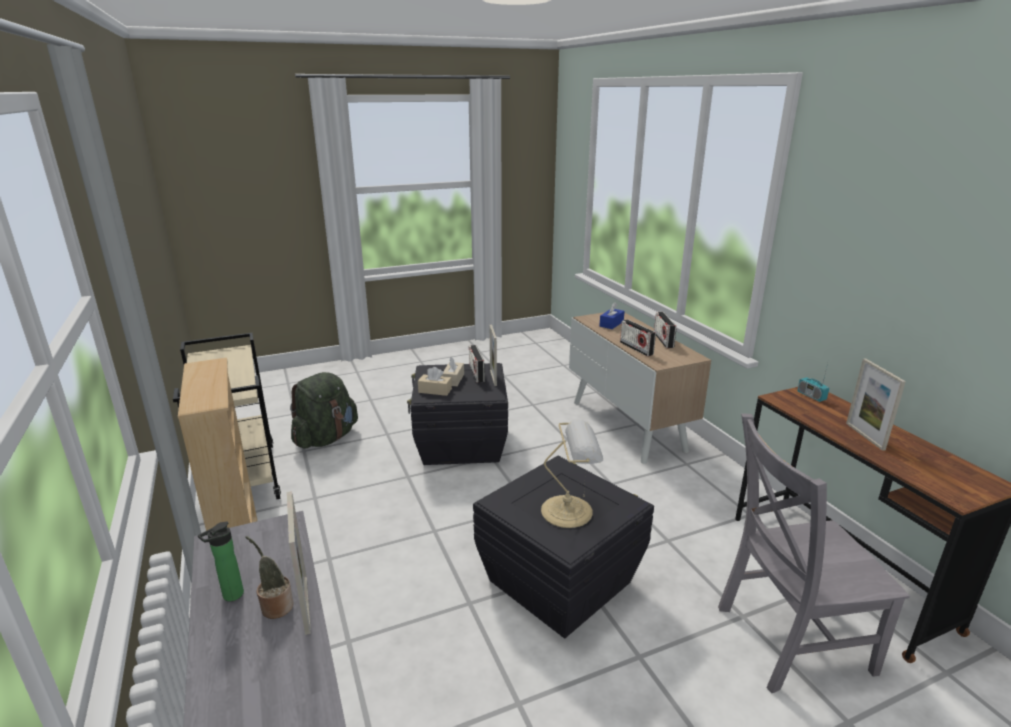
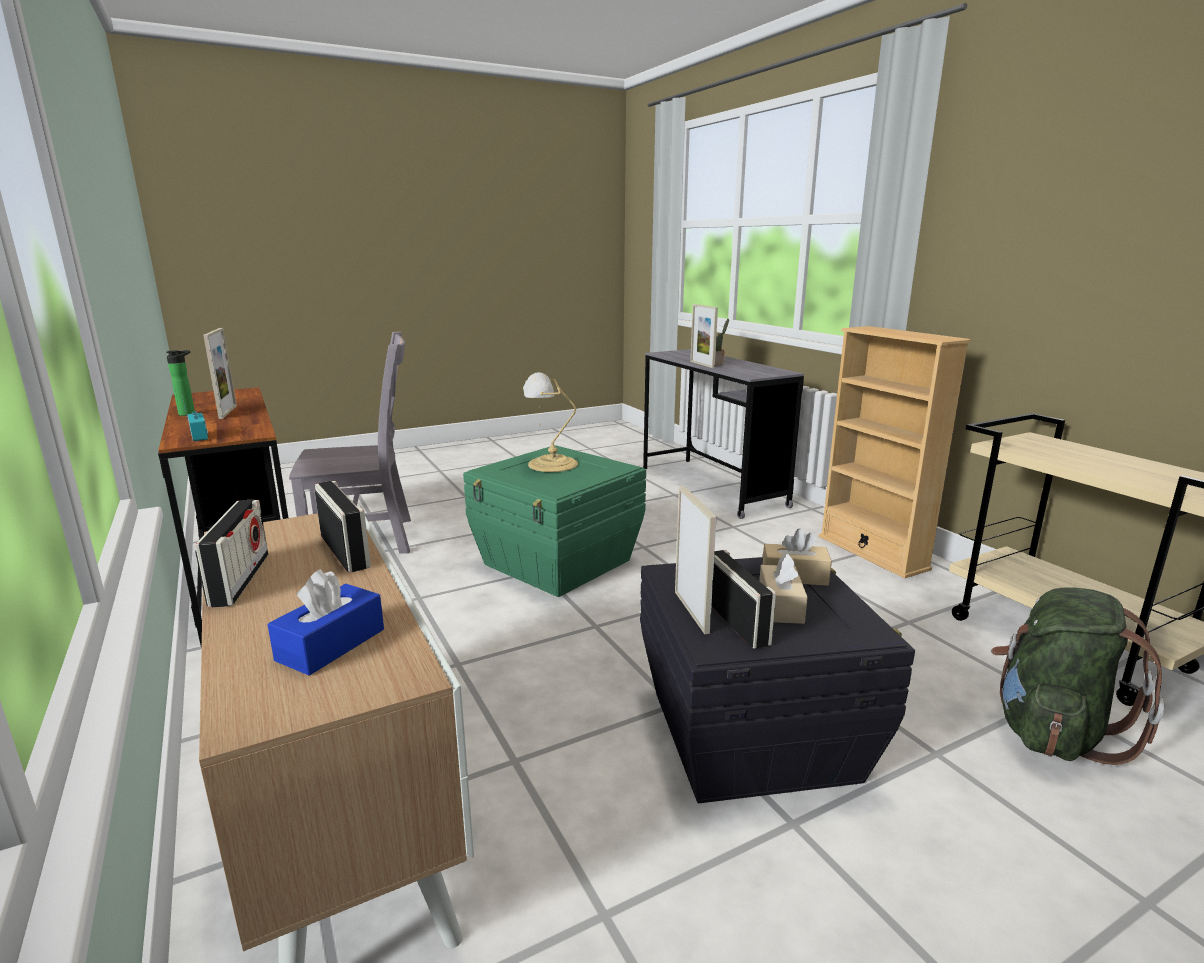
camera: 175 degrees right, 5 degrees down
(230, 596) = (744, 365): bottle -> bottle (189, 413)
(559, 580) = (557, 563): black storage box -> green storage box

